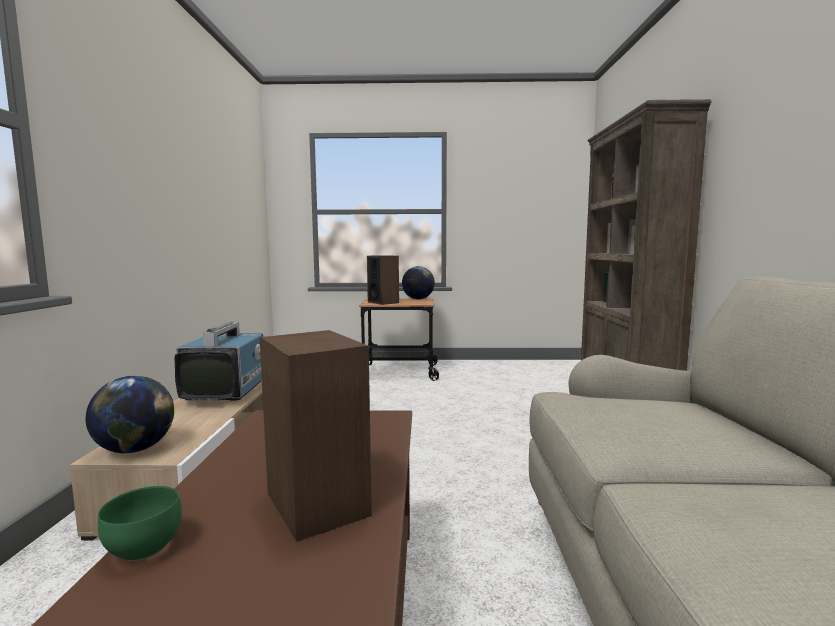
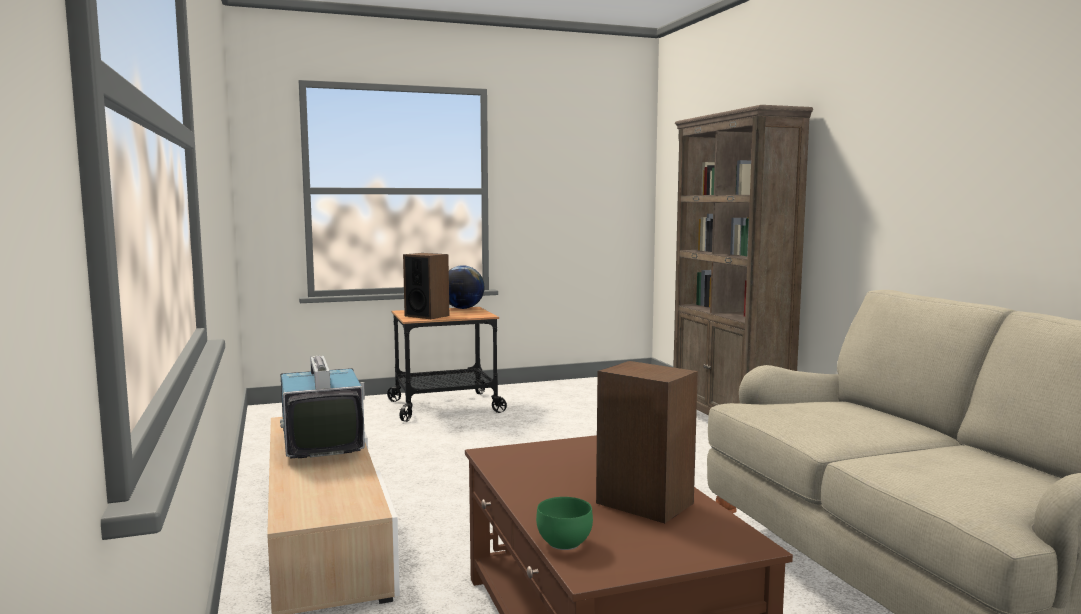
camera: 20 degrees left, 0 degrees up
(135, 449) = (319, 511): globe -> none

